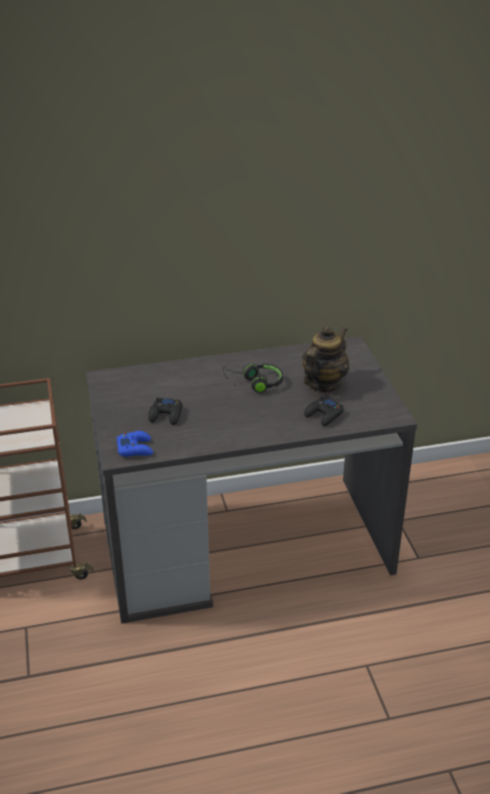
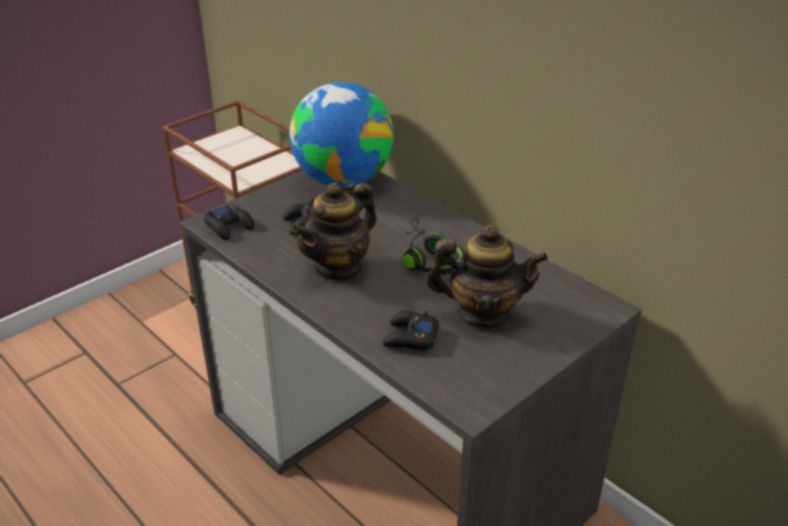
camera: 60 degrees right, 0 degrees up
(125, 383) = (343, 180): none -> globe
(135, 448) = (229, 226): blue game controller -> black game controller
(232, 418) = (338, 268): none -> teapot

